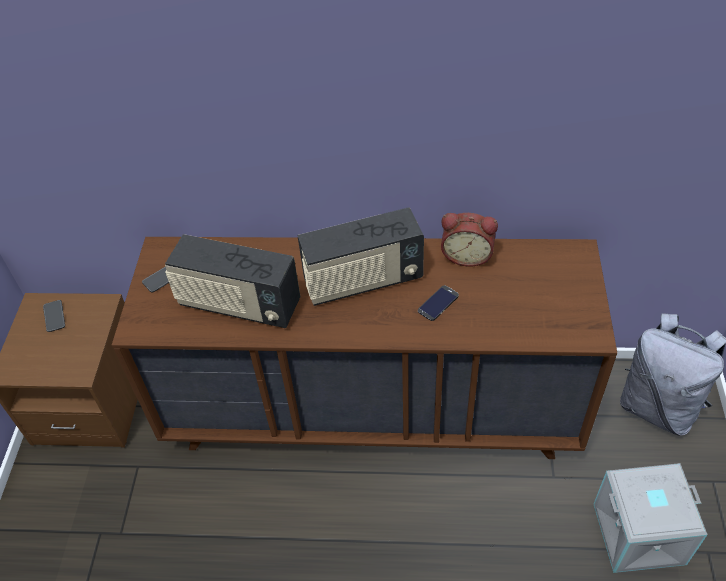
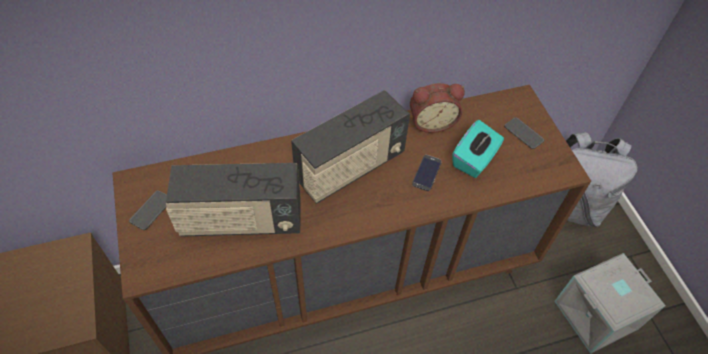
camera: 25 degrees left, 5 degrees up
(54, 316) = (25, 274): phone -> phone (523, 133)
(495, 302) = (474, 160): none -> turquoise tissue box

